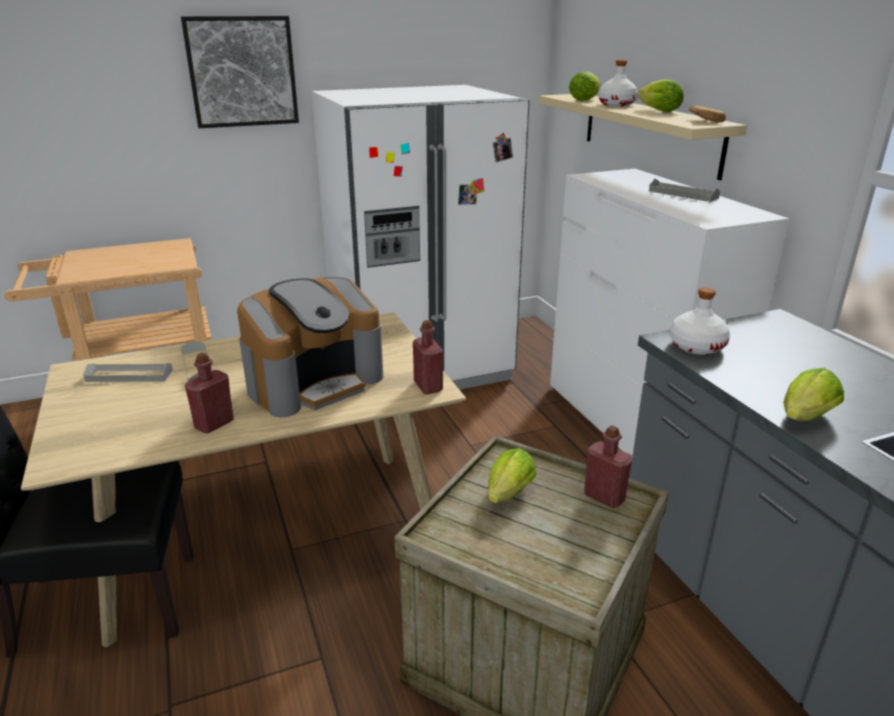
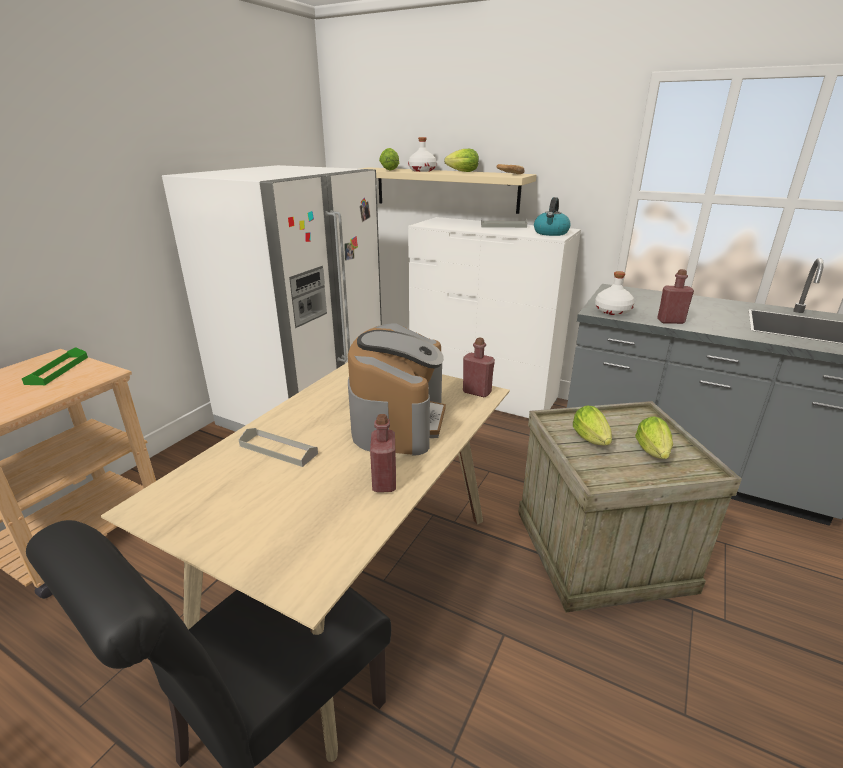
camera: 40 degrees left, 0 degrees up
(129, 376) = (223, 484): grey tray -> none
(160, 254) = (57, 370): none -> green tray
(242, 72) = (87, 157): picture -> none
(604, 497) = (630, 418): red bottle -> red bottle (670, 321)
(718, 216) = (551, 233): none -> kettle
(803, 419) = (718, 329): lettuce -> lettuce (653, 454)

